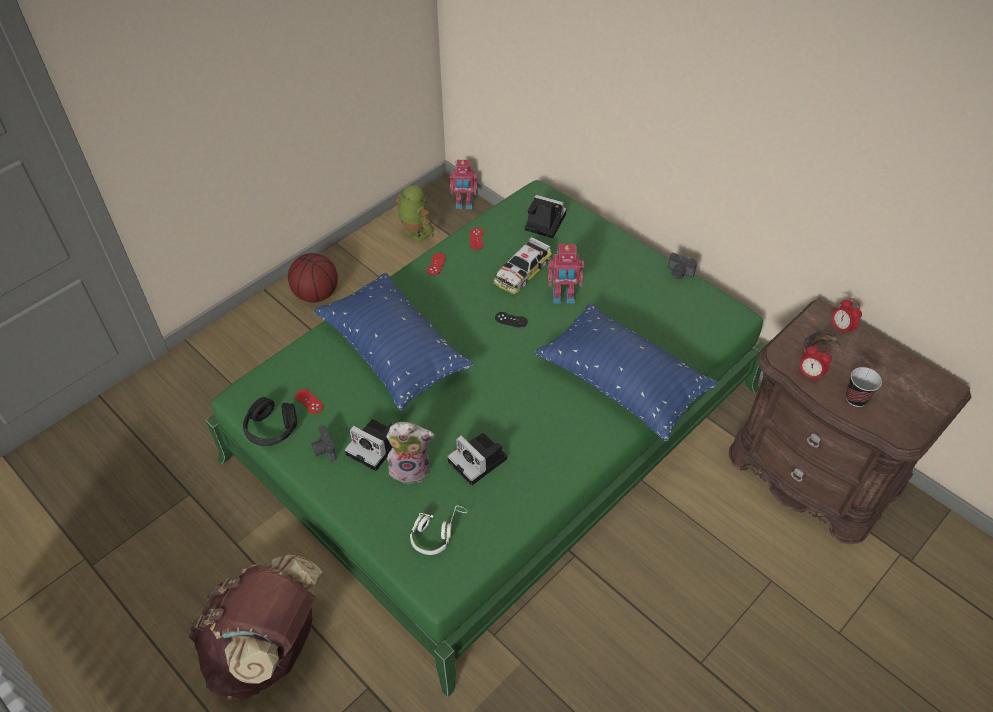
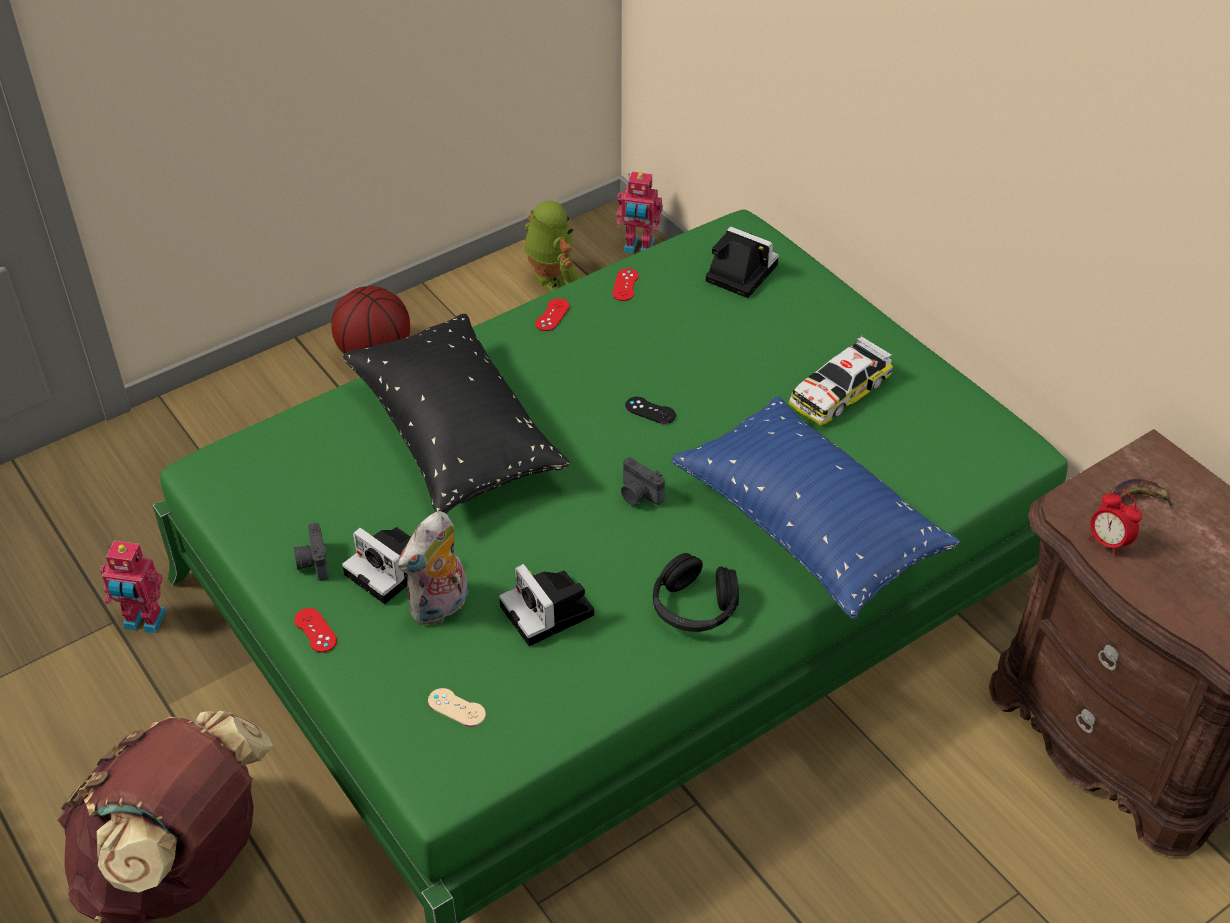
camera: 10 degrees right, 5 degrees down
(271, 429) = (240, 522): black headphones -> black headphones (694, 607)
(309, 401) = (307, 490): red game controller -> red game controller (315, 630)
(394, 352) = (455, 435): blue pillow -> black pillow
(411, 468) = (440, 608): plush toy -> plush toy turned 120 degrees clockwise
(436, 532) = (456, 707): white headphones -> beige game controller
(522, 271) = (686, 341): toy car -> toy car (839, 391)
(563, 297) = (742, 388): toy robot -> toy robot (144, 622)
(679, 273) = (941, 373): camera -> camera (638, 495)
(840, 328) = (1179, 480): alarm clock -> none
(856, 398) = (1178, 589): cup -> none

